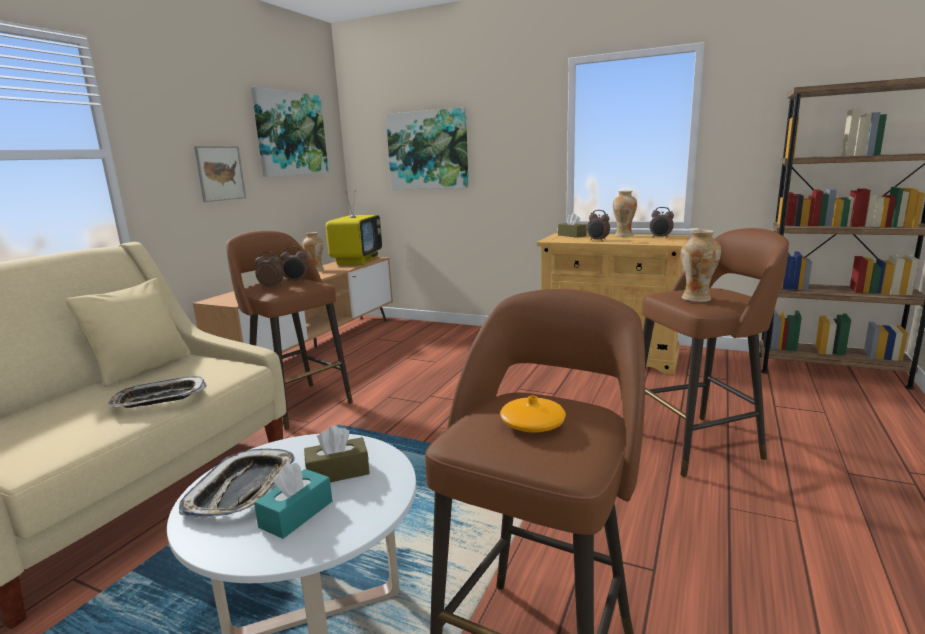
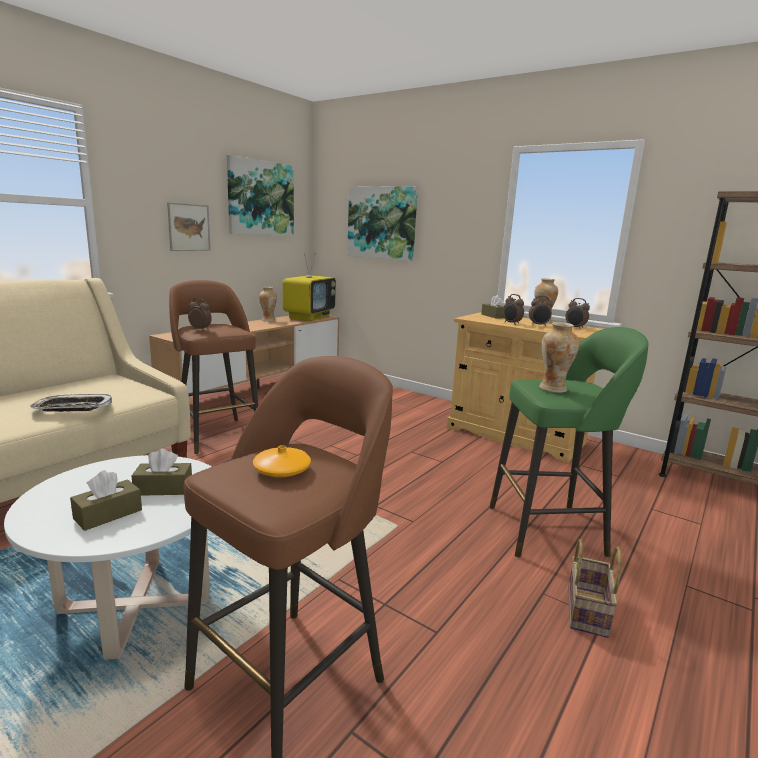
camera: 10 degrees right, 0 degrees up
(142, 368) = (79, 383): beige pillow -> none
(243, 490) = (84, 488): tray -> none
(296, 281) = (224, 327): alarm clock -> alarm clock (538, 325)
(296, 514) = (108, 514): turquoise tissue box -> brown tissue box
(697, 444) = (549, 530): brown stool -> green stool
(781, 518) = (589, 612): none -> basket

